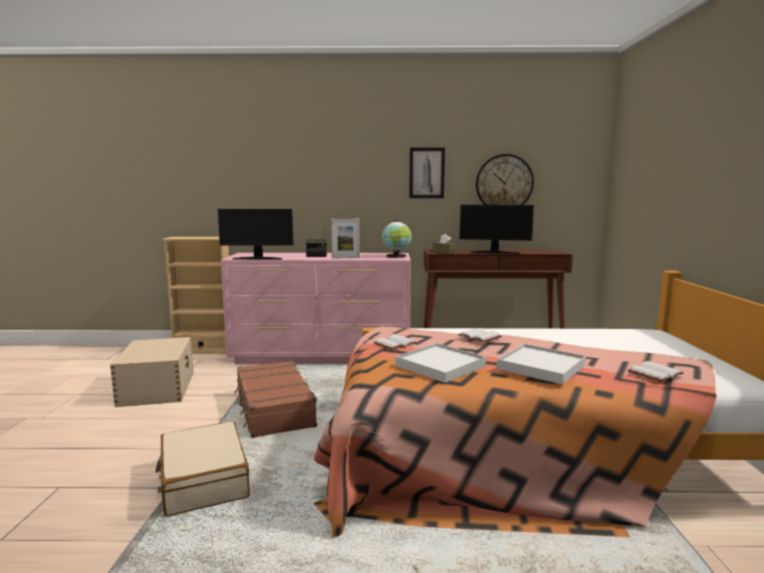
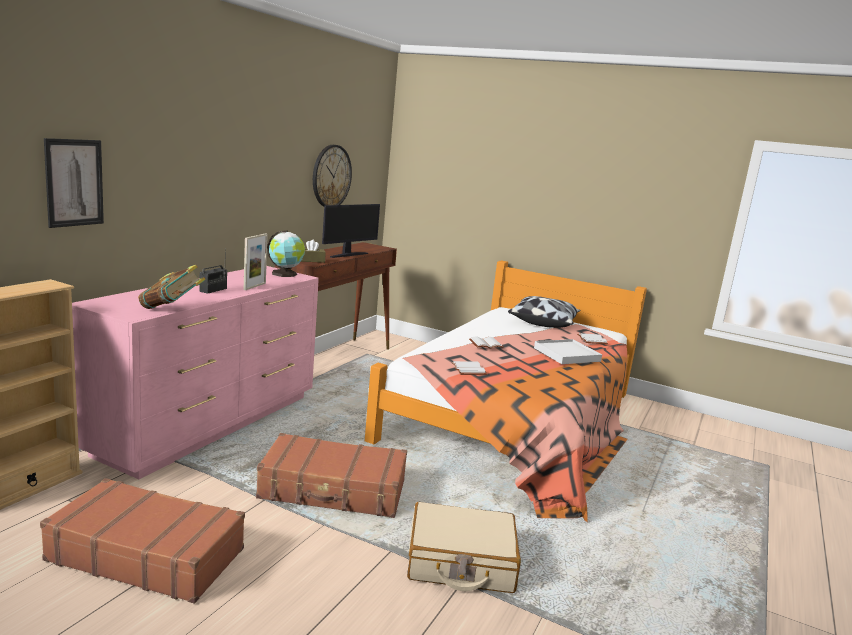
camera: 65 degrees left, 5 degrees up
(158, 388) = (147, 554): beige storage box -> brown suitcase
(257, 258) = (172, 310): monitor -> book
(426, 173) = (276, 165): picture -> picture (74, 183)
(440, 366) = (537, 374): white tray -> none
(656, 348) = (543, 322): none -> pillow

